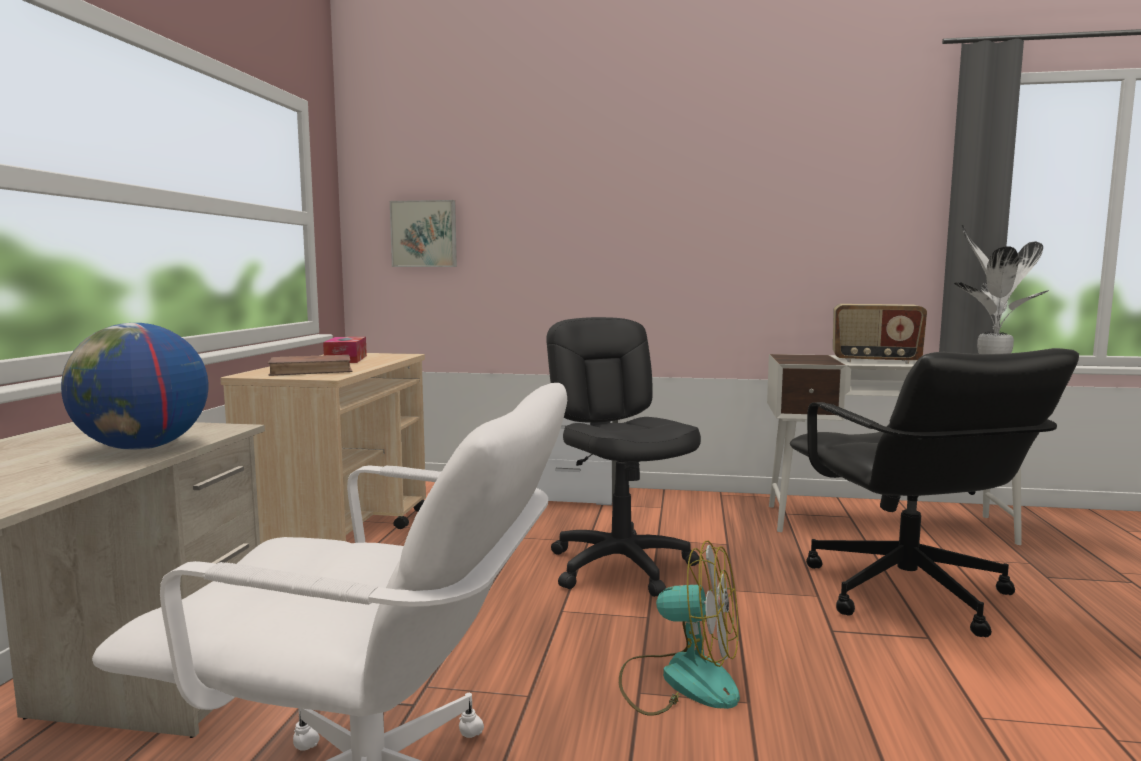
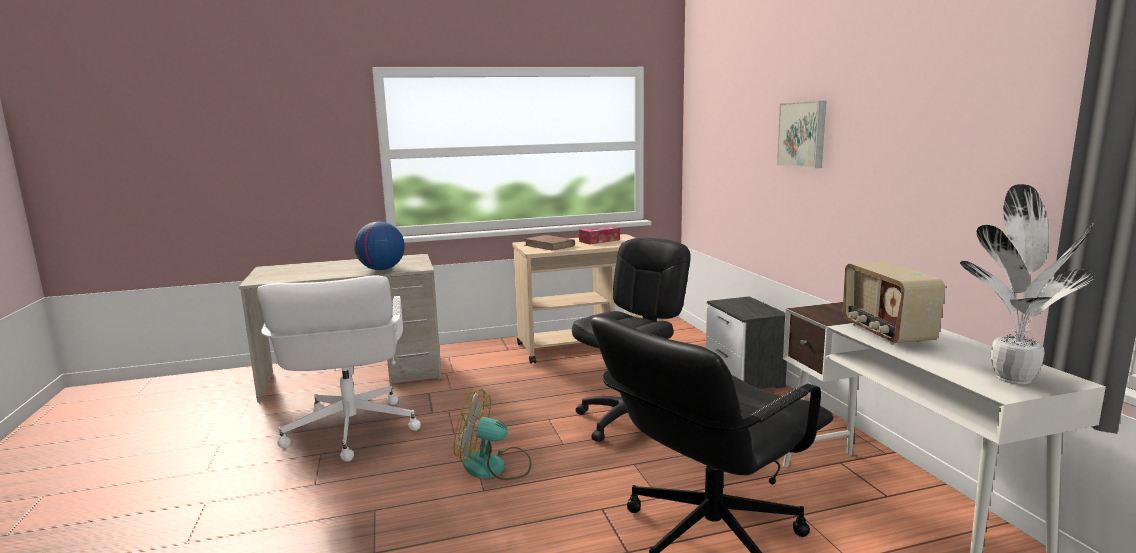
camera: 65 degrees right, 5 degrees up
(424, 234) = (711, 153): picture -> picture (803, 134)
(680, 680) = (494, 467): fan -> fan turned 105 degrees clockwise

